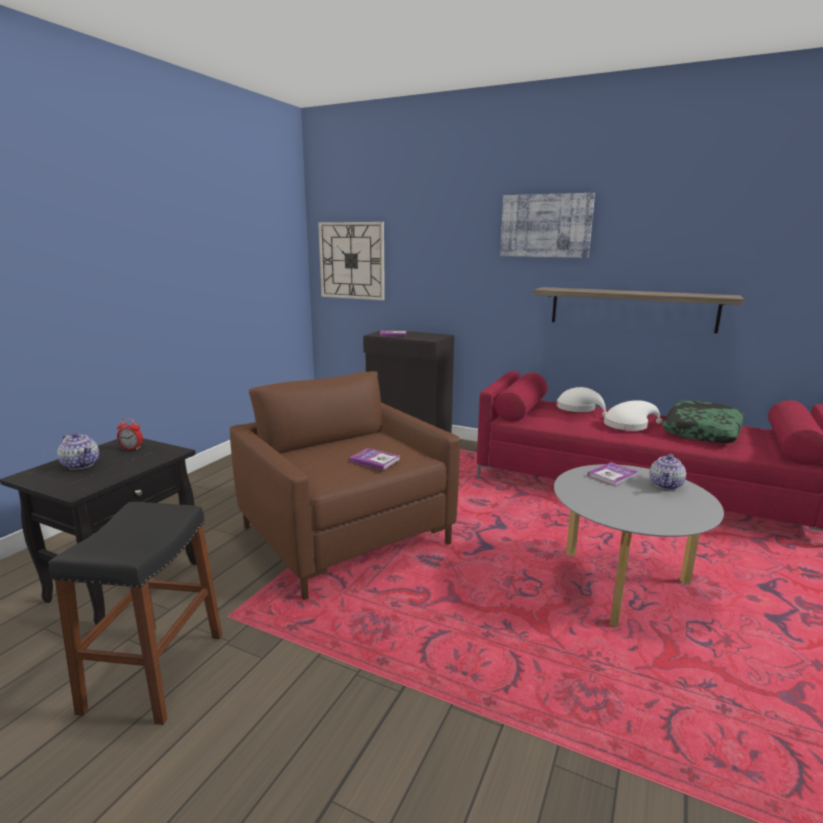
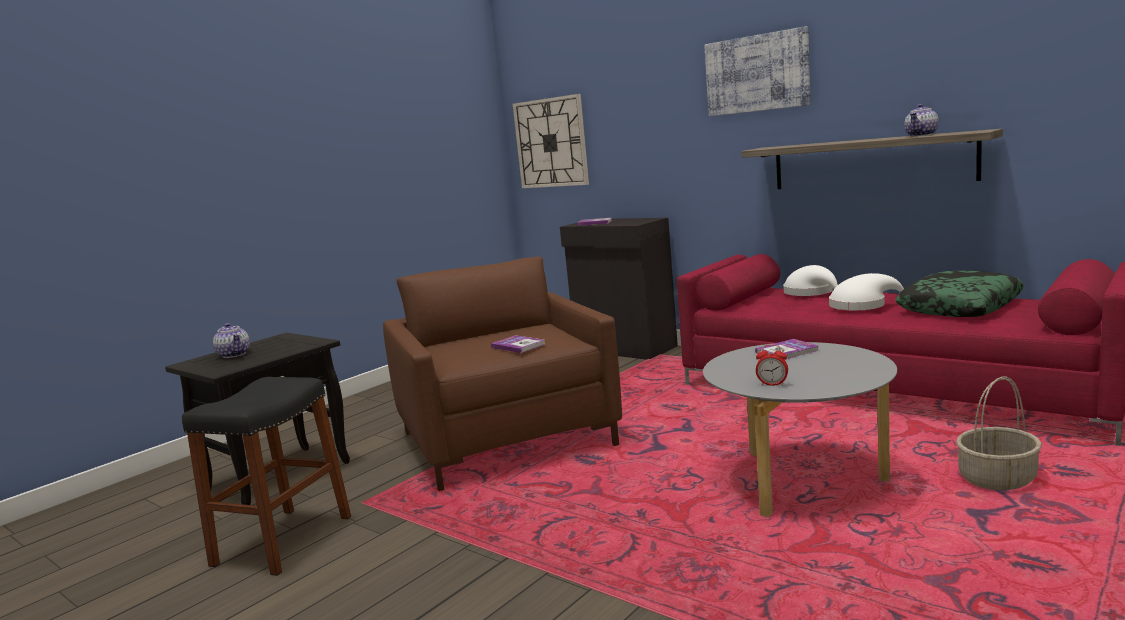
camera: 15 degrees right, 5 degrees down
(131, 448) = (283, 341): alarm clock -> alarm clock (772, 384)
(666, 485) = (845, 358): teapot -> teapot (921, 135)
(765, 581) = (997, 479): none -> basket

